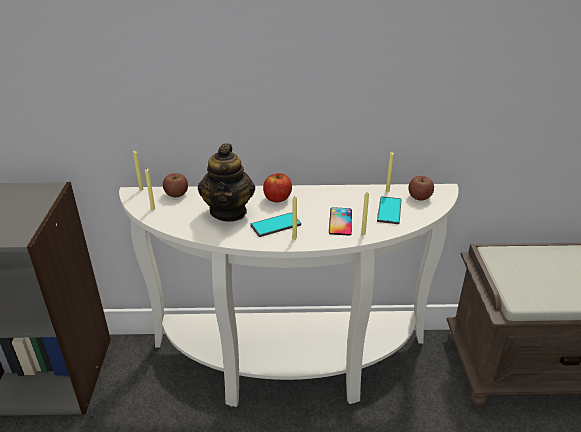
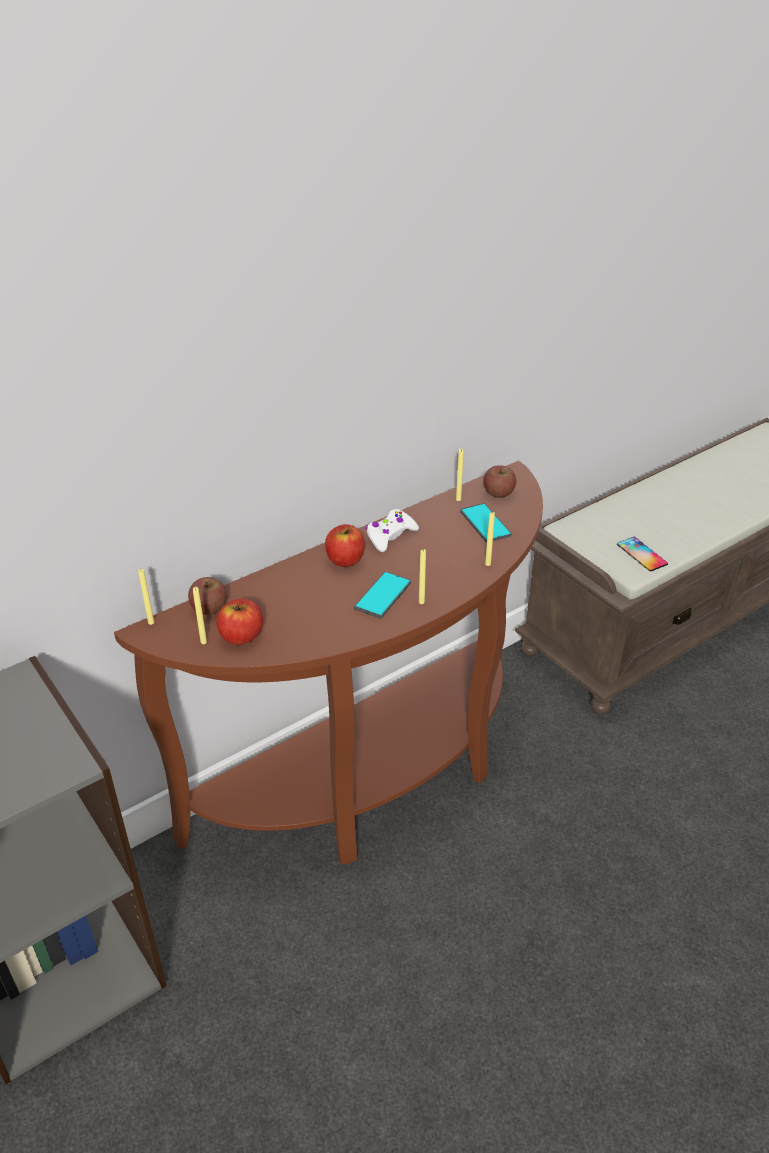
camera: 35 degrees left, 5 degrees up
(174, 214) = (241, 636): none -> apple
(229, 211) = (306, 602): teapot -> none
(290, 367) = (378, 779): white console table -> brown console table
(319, 195) = (390, 536): none -> white game controller
(340, 221) = (448, 559): phone -> phone (641, 554)

